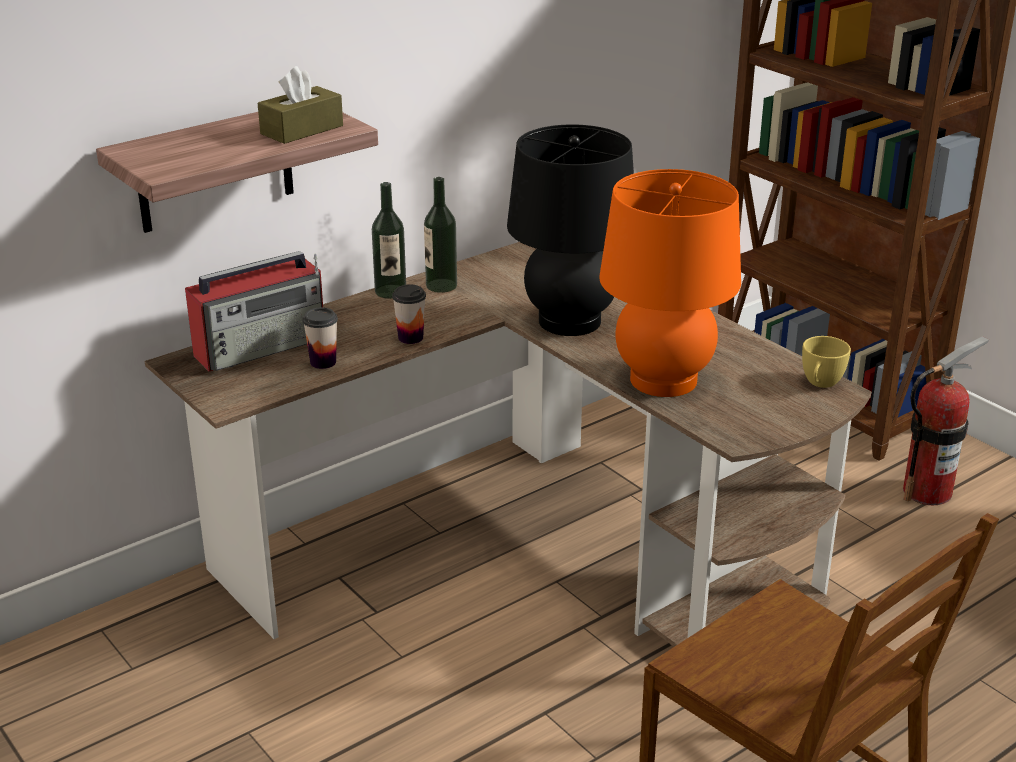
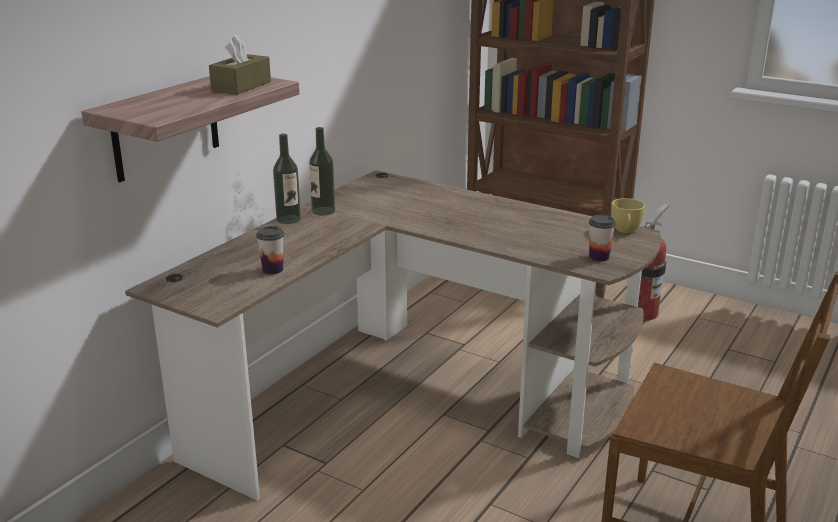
camera: 20 degrees left, 5 degrees down
(262, 346) = (217, 266): radio -> none
(410, 338) = (327, 245): cup -> cup (599, 257)
(569, 321) = (432, 219): black table lamp -> none
(663, 380) = (525, 244): orange table lamp -> none

